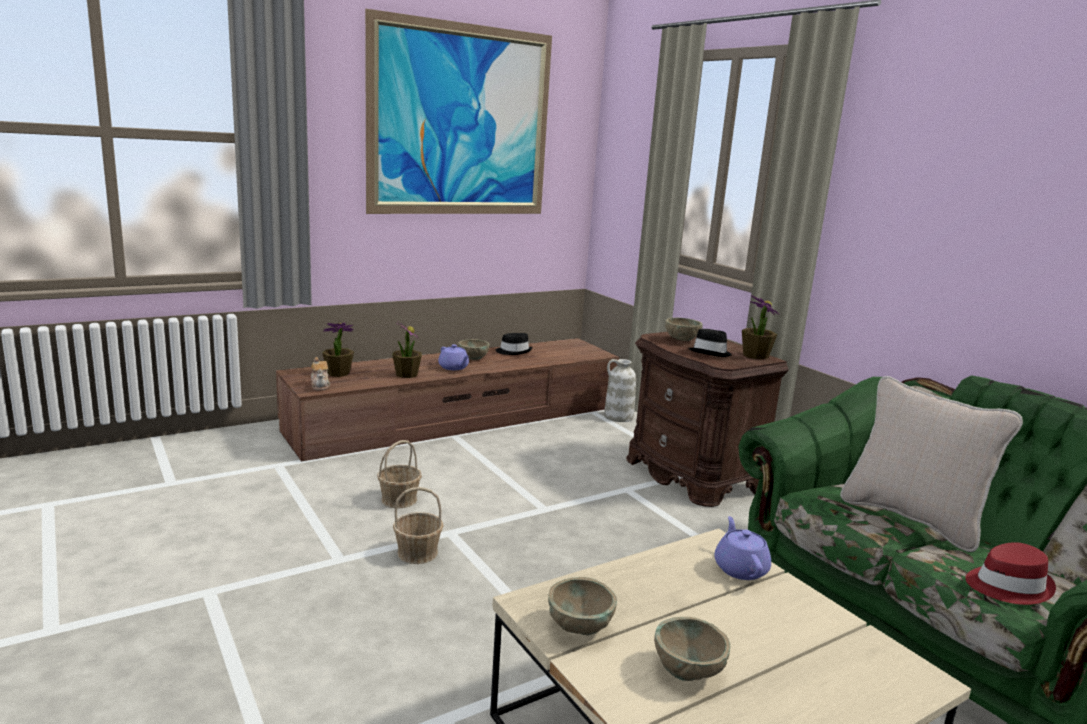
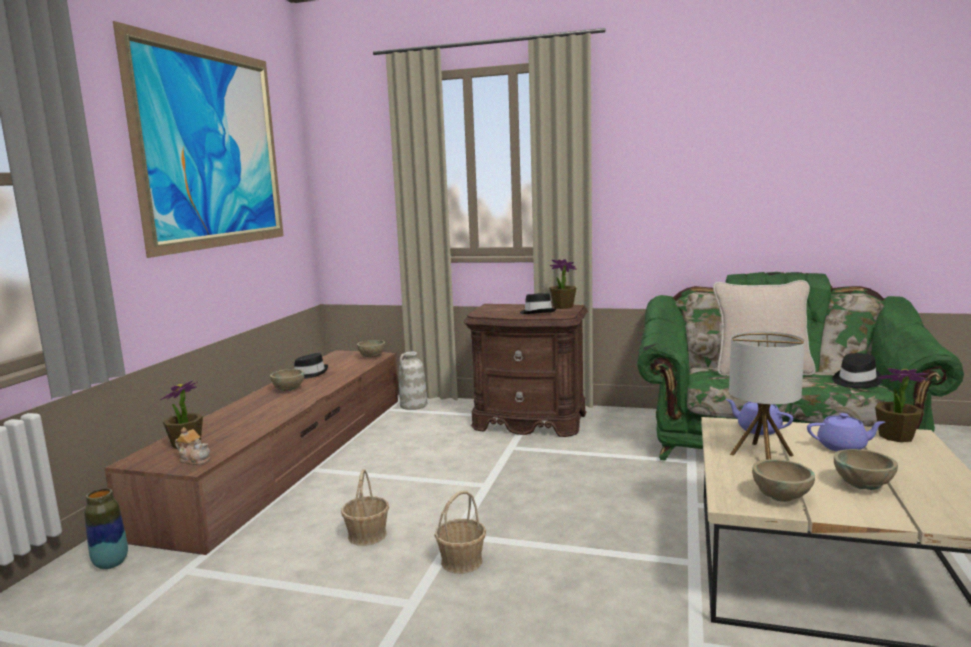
camera: 40 degrees left, 5 degrees down
(256, 441) = (111, 563): none -> vase
(406, 374) = (258, 420): potted plant -> potted plant (895, 436)
(454, 367) = (288, 401): purple teapot -> purple teapot (843, 447)
(673, 589) = (761, 455): none -> table lamp
(682, 340) = (500, 311): beige bowl -> beige bowl (372, 357)
(1007, 585) = (855, 381): red hat -> black hat

